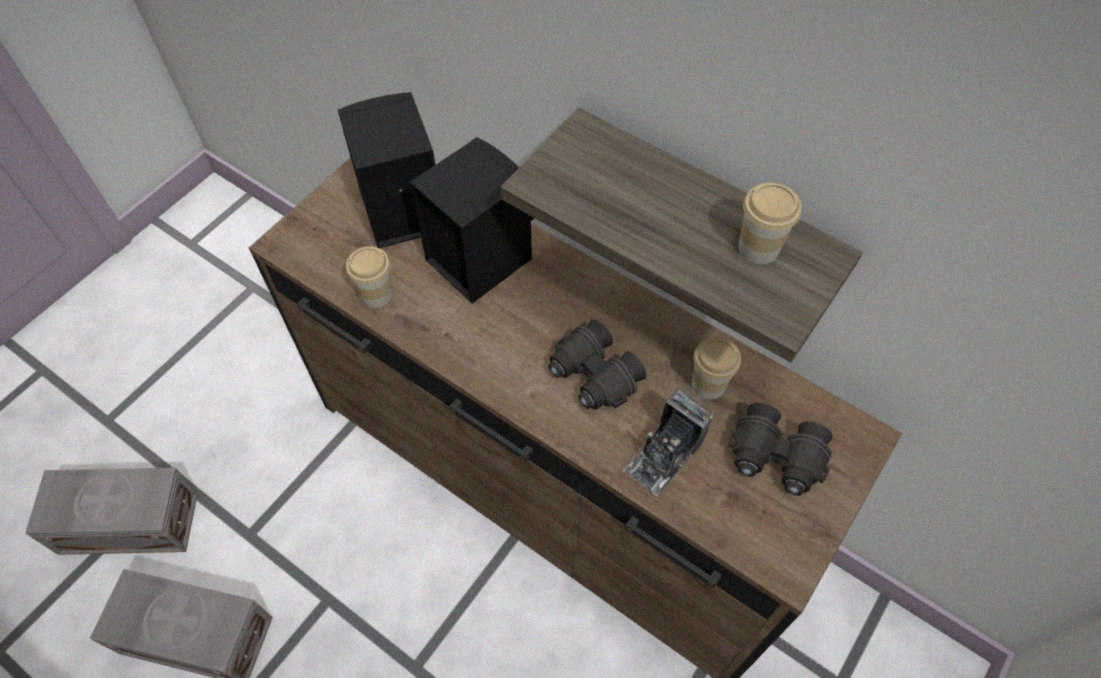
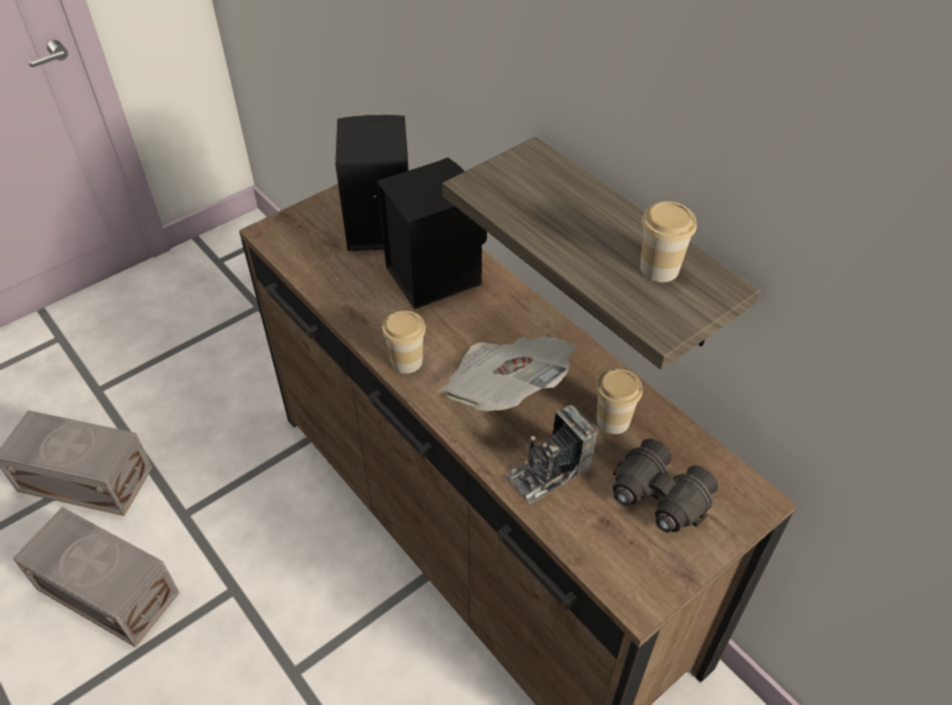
camera: 15 degrees right, 10 degrees down
(376, 294) = (333, 286): cup -> cup (406, 361)
(593, 376) = (504, 391): black binoculars -> newspaper

